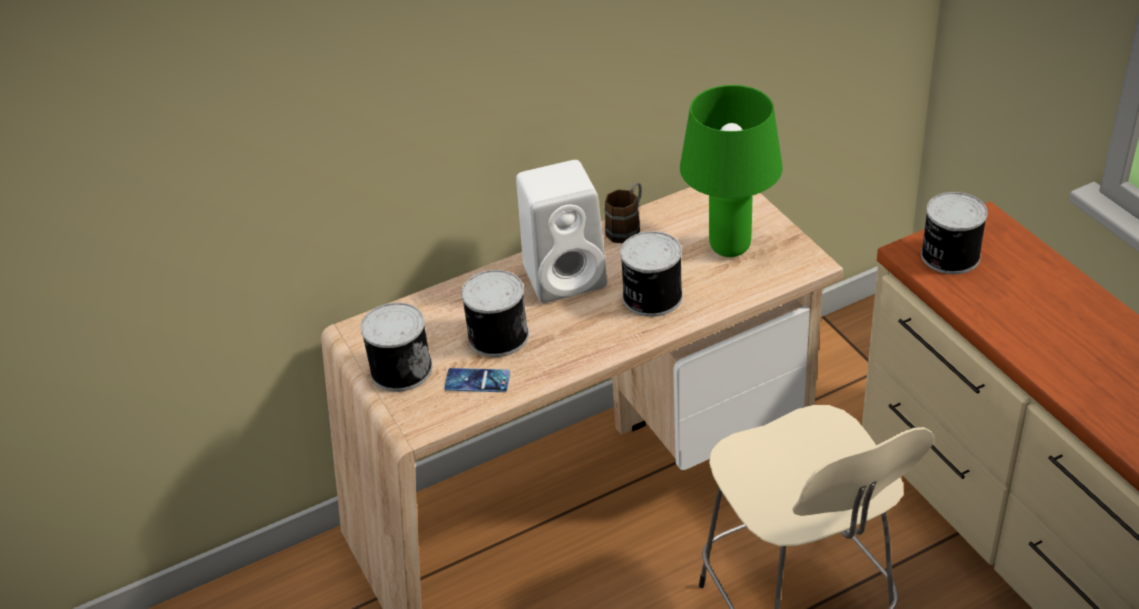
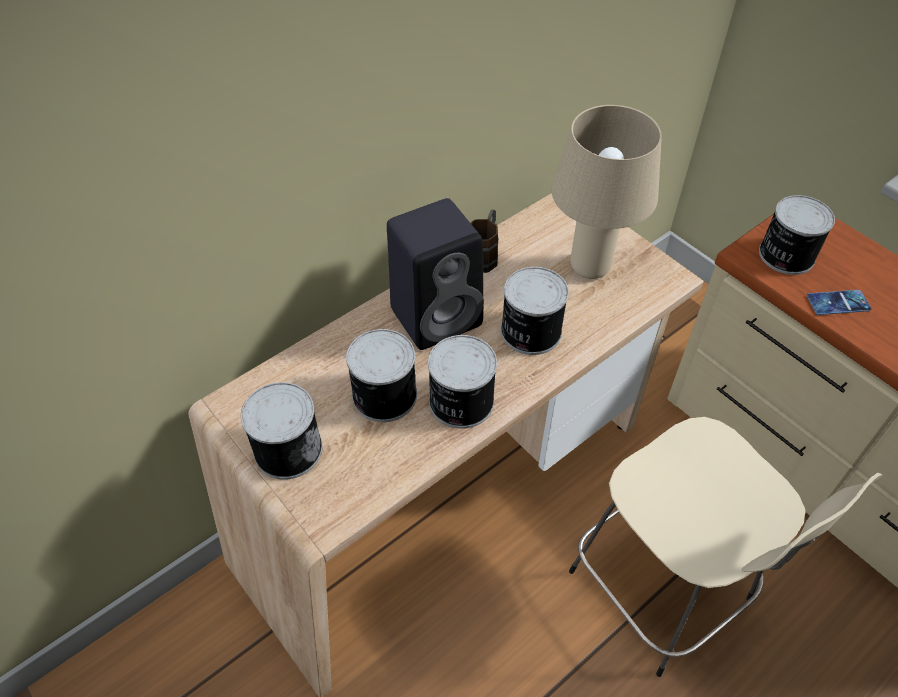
camera: 15 degrees left, 10 degrees up
(477, 381) = (375, 454): phone -> phone (838, 303)
(566, 348) = (460, 402): none -> can
(567, 276) = (438, 315): white speaker -> black speaker
(728, 247) = (588, 268): green table lamp -> beige table lamp

